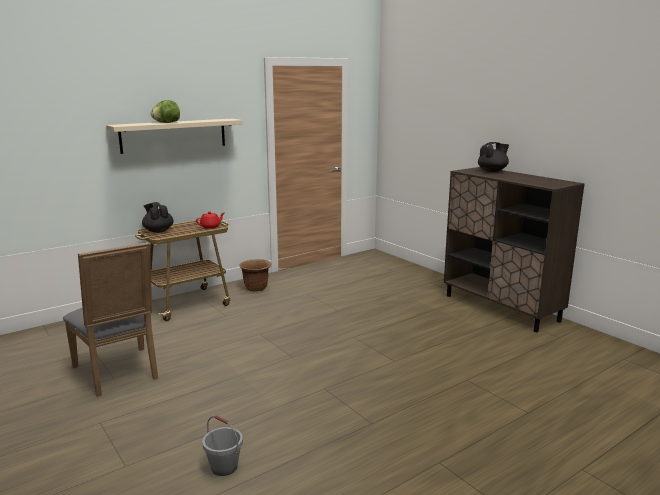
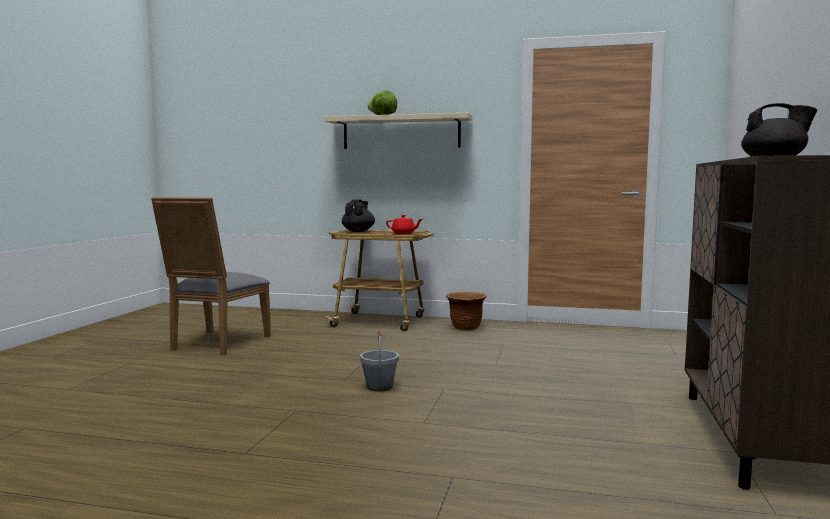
camera: 50 degrees right, 10 degrees down
(224, 467) = (90, 418): grey bucket -> grey bucket (380, 387)

